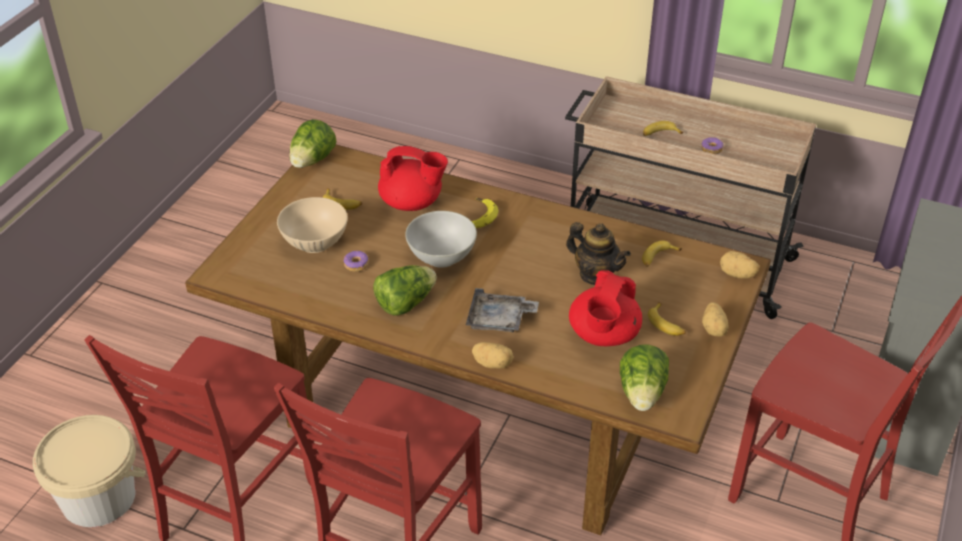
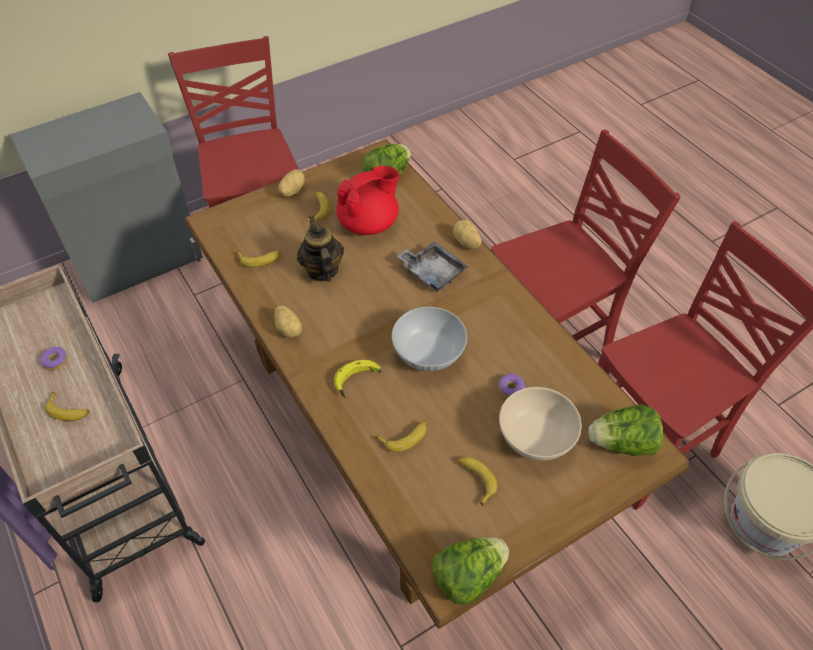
camera: 145 degrees left, 10 degrees up
(405, 303) = (494, 325): lettuce -> lettuce (622, 444)
(412, 203) = (404, 437): red teapot -> banana
(737, 275) = (224, 217): potato -> potato (289, 329)

